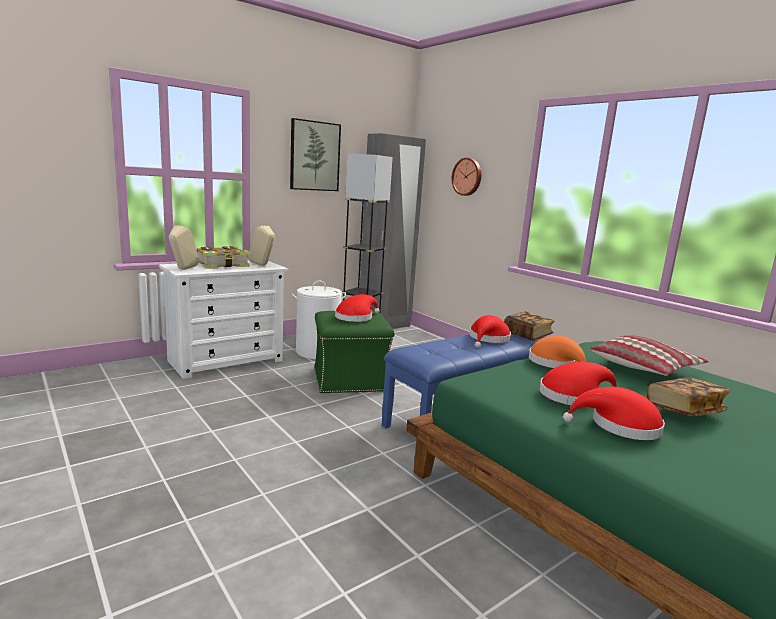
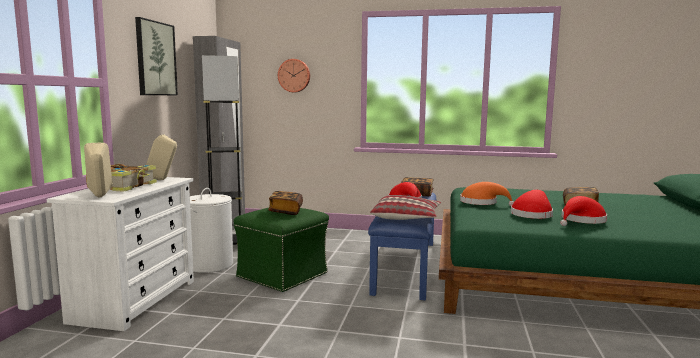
camera: 40 degrees left, 5 degrees down
(356, 317) = (286, 211): red hat -> book
(645, 367) = (517, 193): pillow -> pillow (406, 217)

